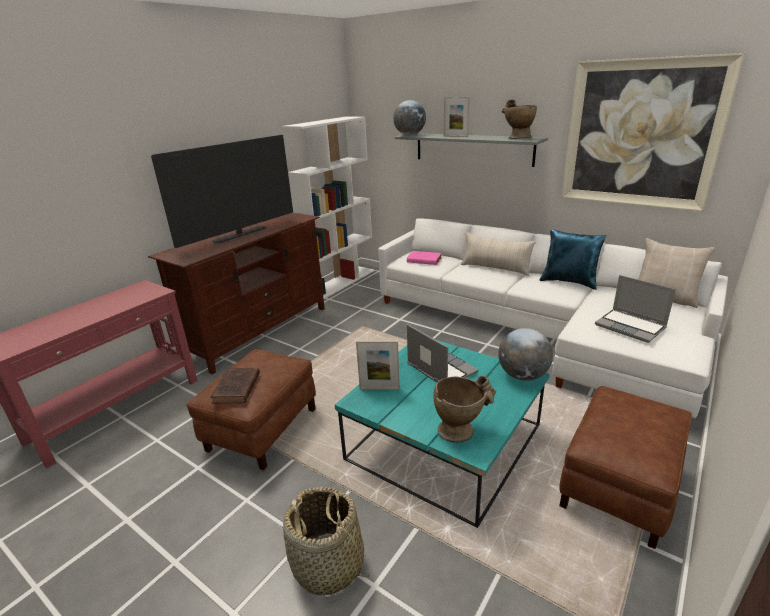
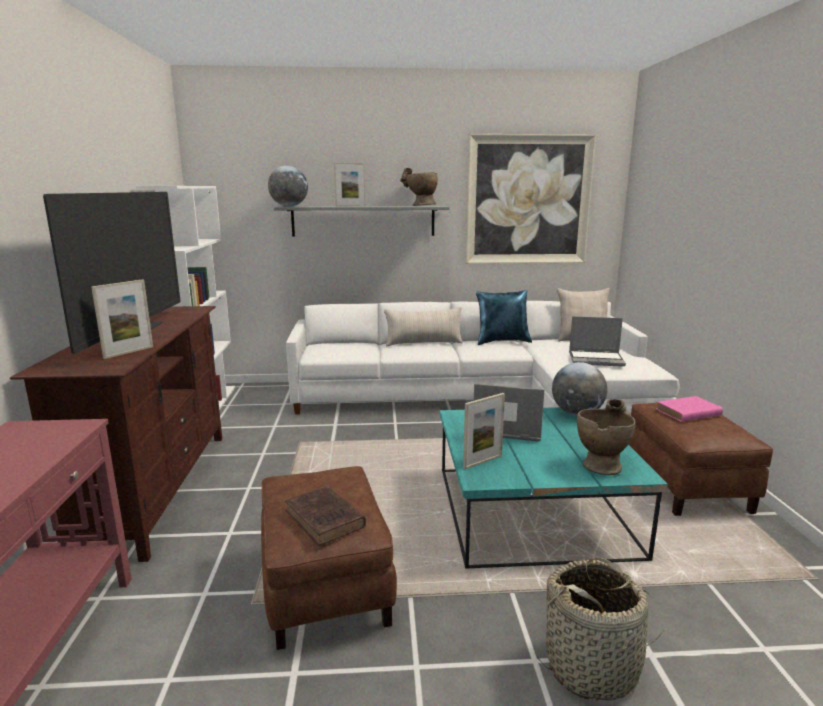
camera: 40 degrees left, 10 degrees down
(212, 250) = (129, 352): none -> picture frame
(423, 260) = (340, 349): pink book -> pink book (687, 412)

